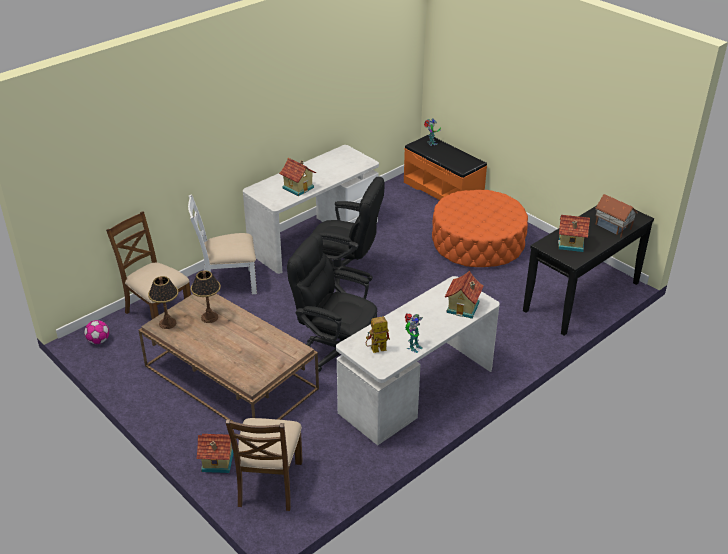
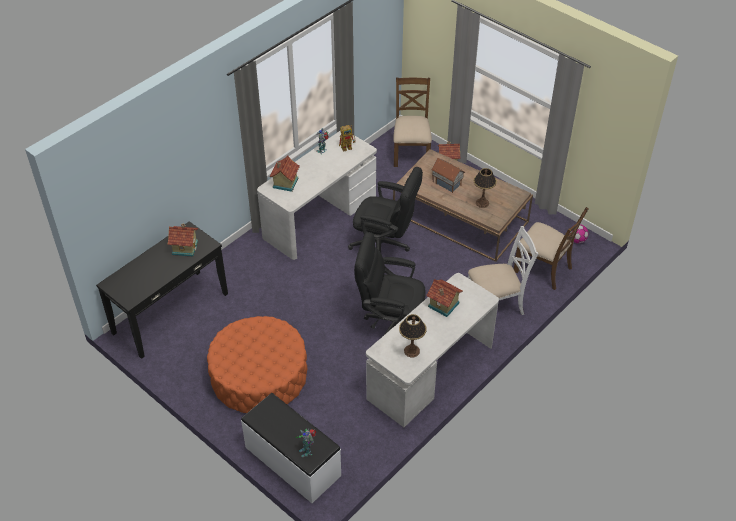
camera: 175 degrees right, 10 degrees up
(168, 323) = (511, 196): table lamp -> table lamp (411, 351)
(443, 191) = (292, 462): orange bench -> white bench
(612, 227) = (140, 269): toy house -> toy house (447, 183)

